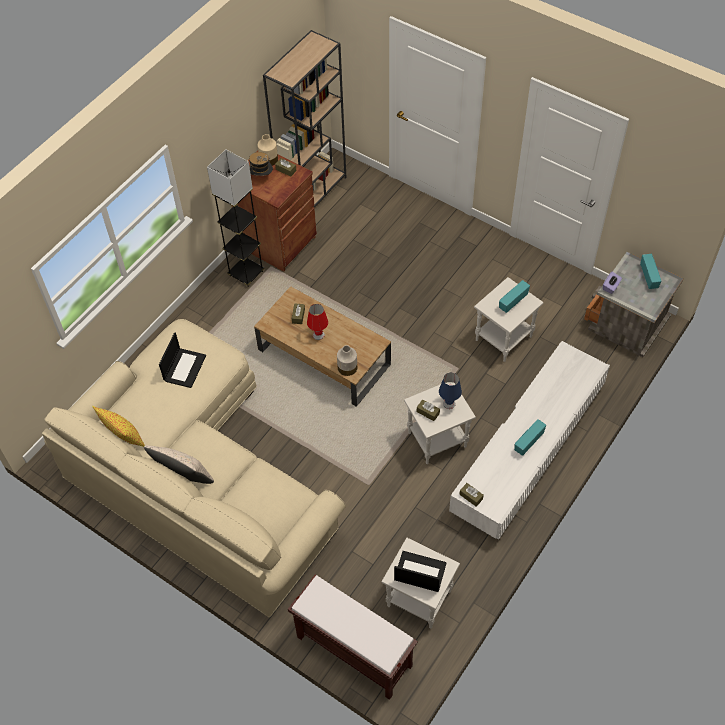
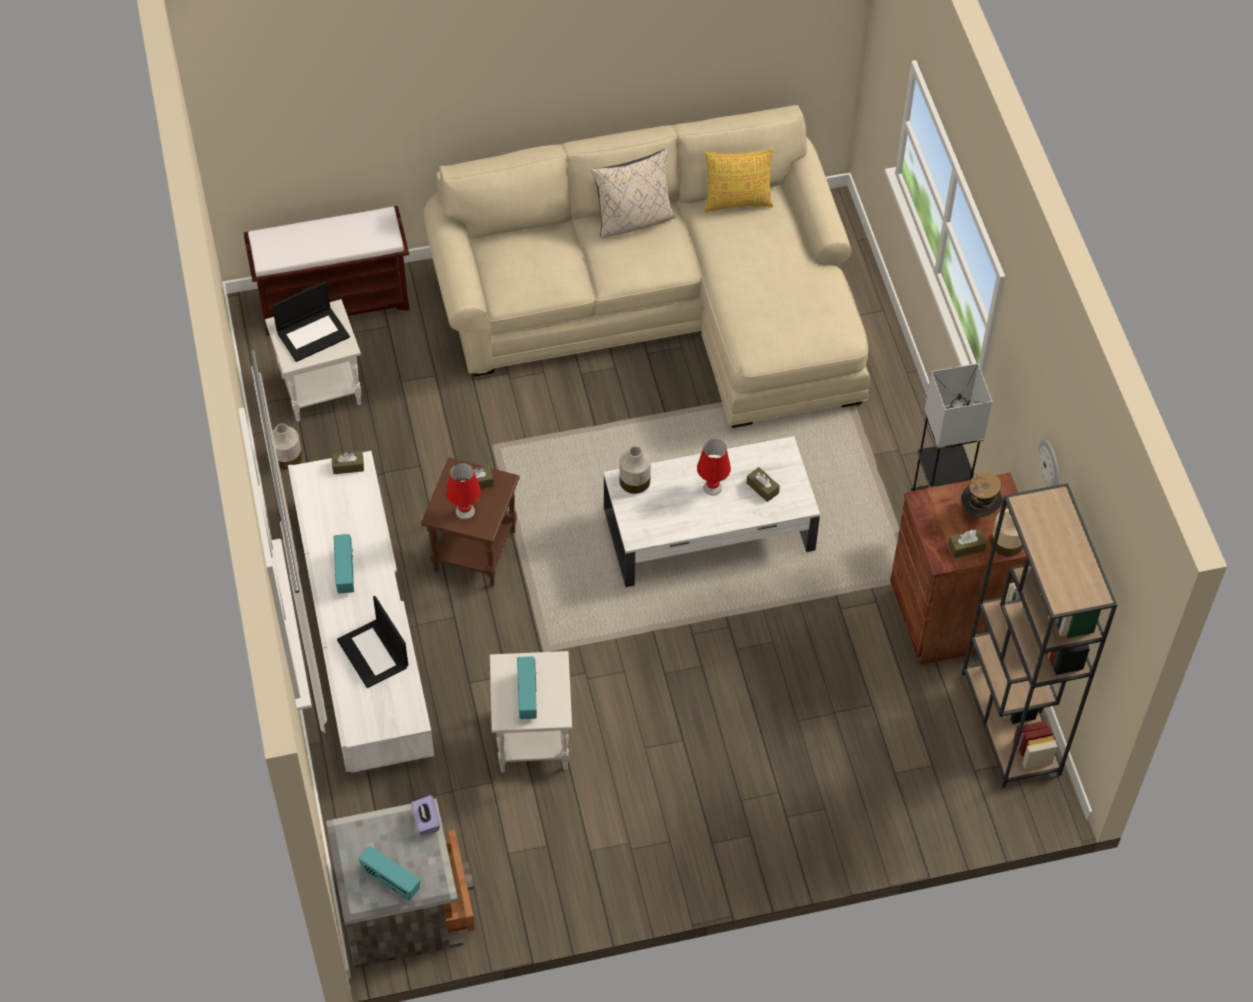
camera: 130 degrees right, 0 degrees up
(184, 367) = (778, 303): laptop -> laptop (374, 654)
(243, 111) = (1051, 465): none -> wall clock
(323, 357) = (710, 529): brown coffee table -> white coffee table
(437, 441) = (473, 550): white side table -> brown side table
(449, 403) = (465, 511): blue table lamp -> red table lamp
(476, 575) = (287, 457): none -> beige vase

